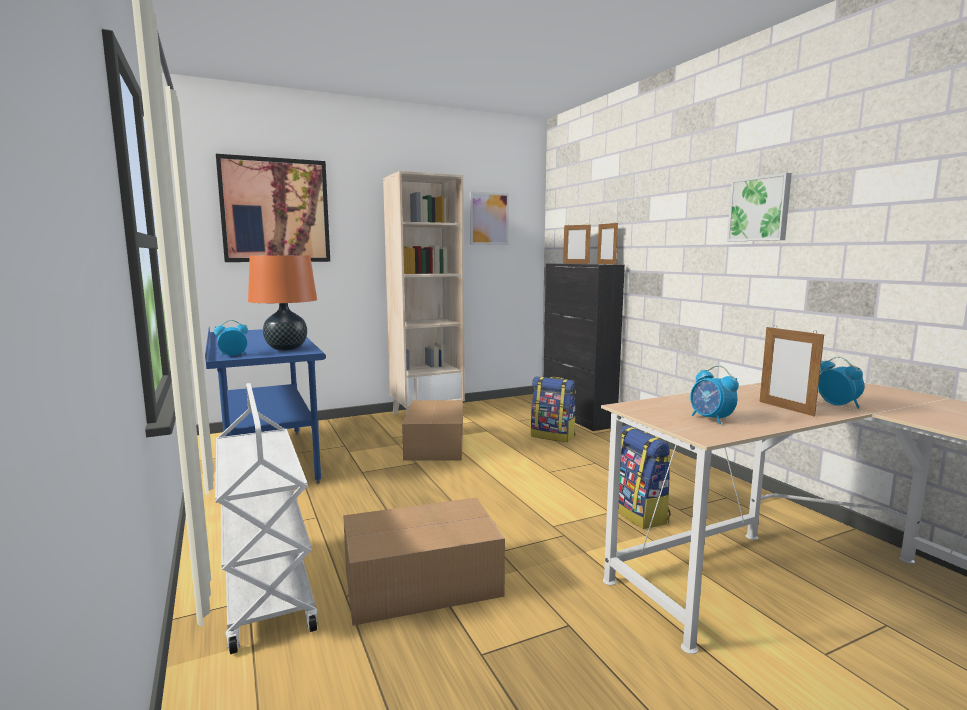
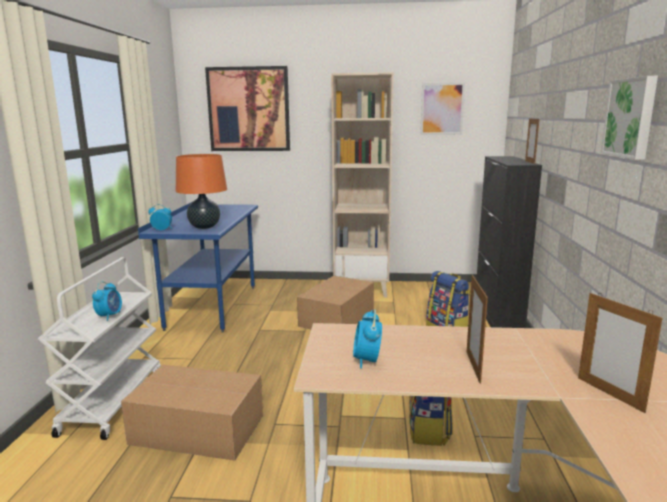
camera: 30 degrees right, 5 degrees up
(576, 263) = (507, 159): picture frame -> picture frame (609, 394)
(838, 405) = (546, 376): alarm clock -> alarm clock (110, 316)

